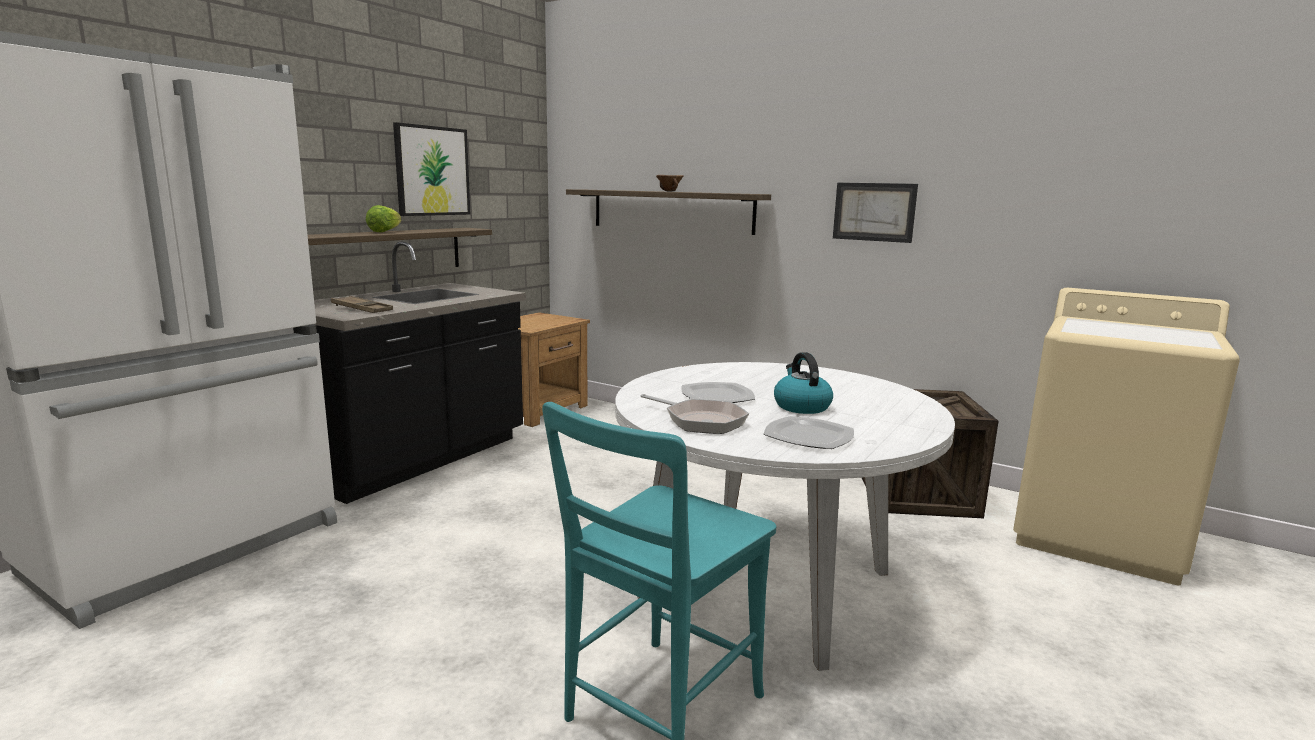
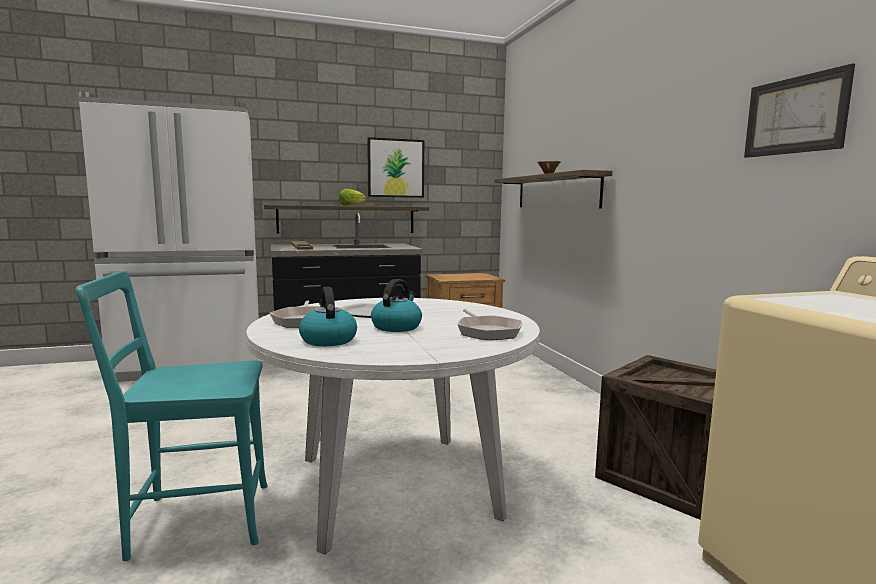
camera: 40 degrees right, 5 degrees down
(809, 437) = (328, 340): plate -> kettle
(874, 212) = (682, 179): picture -> picture (795, 115)
(874, 393) = (487, 331): none -> frying pan

